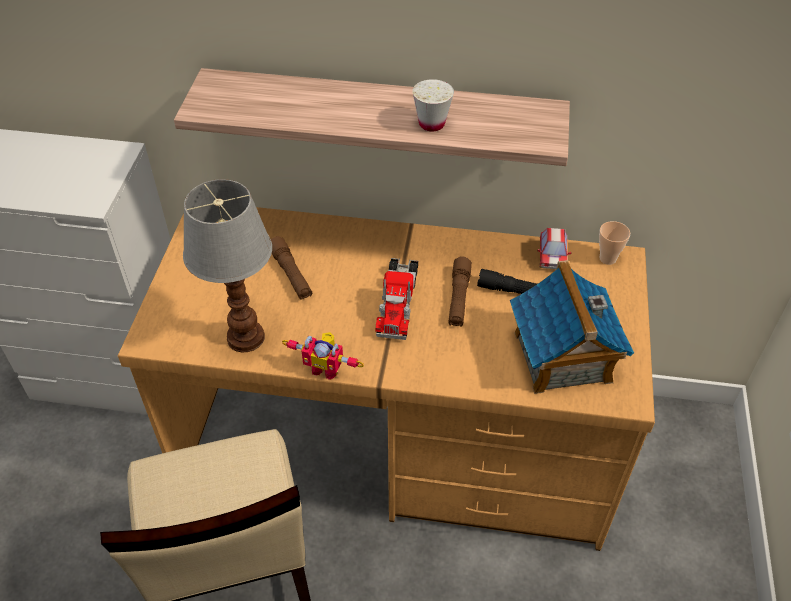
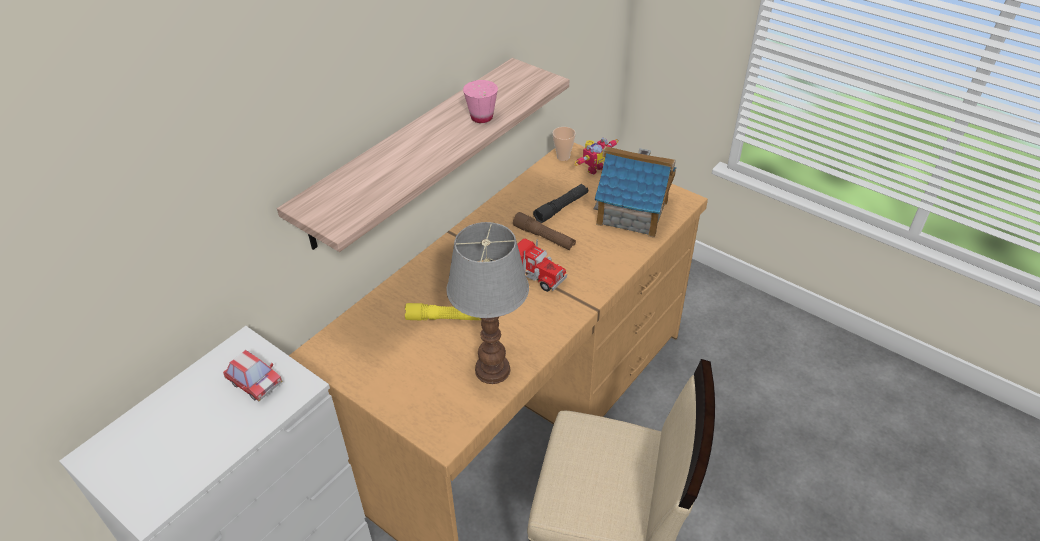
camera: 60 degrees left, 5 degrees down
(291, 274) = (444, 318): brown flashlight -> yellow flashlight
(326, 368) = (560, 332): toy robot -> toy robot (593, 167)
(431, 124) = (481, 117): white cup -> pink cup
(552, 256) = (541, 179): toy car -> toy car (255, 383)

